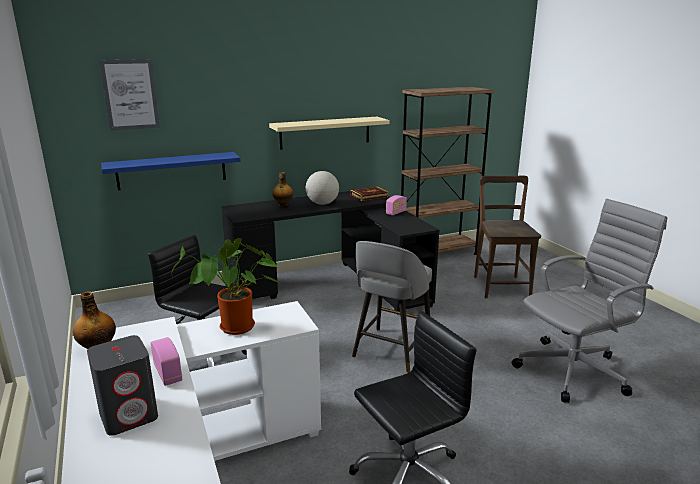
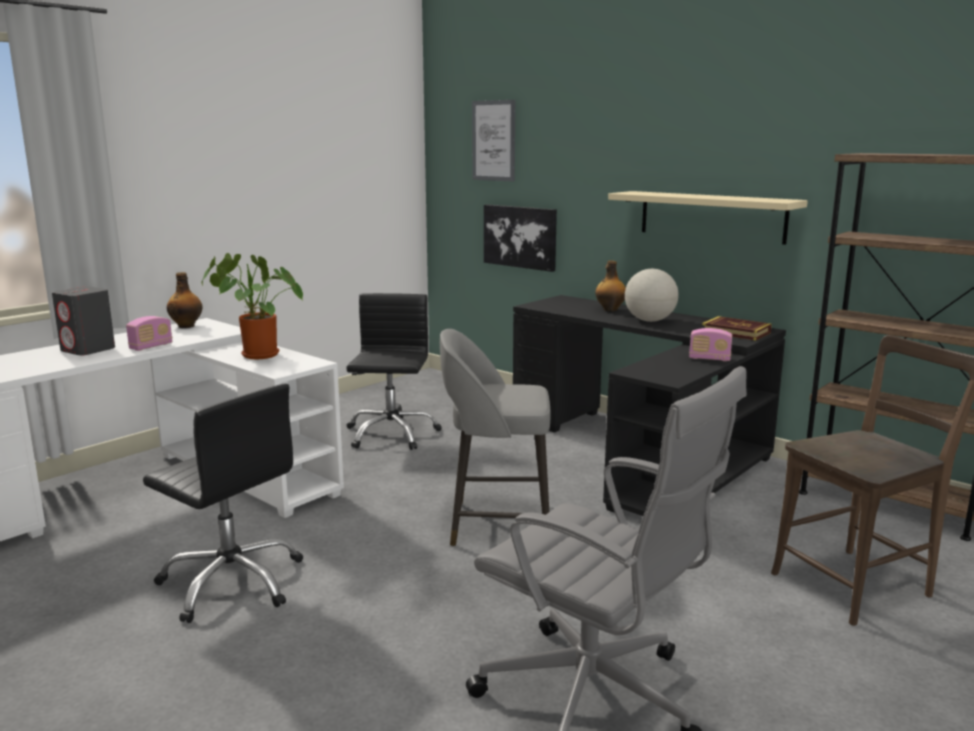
camera: 65 degrees right, 5 degrees down
(172, 170) = (520, 236): blue shelf -> picture

